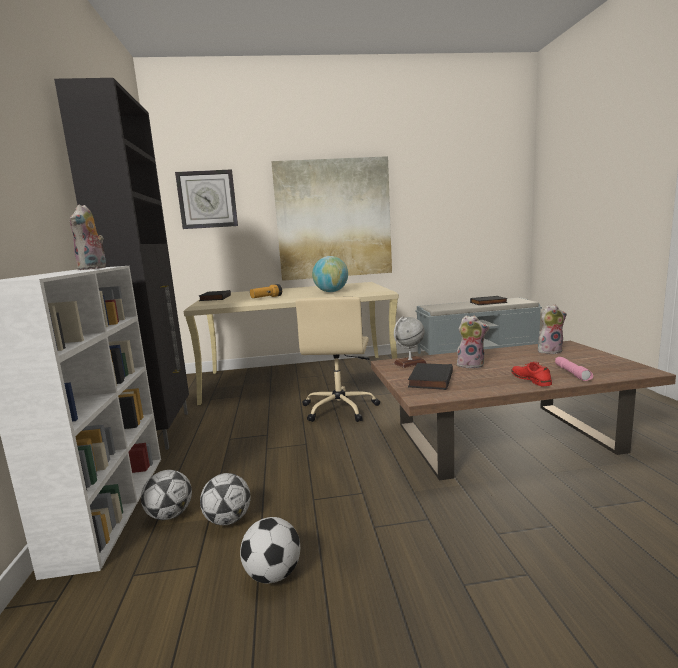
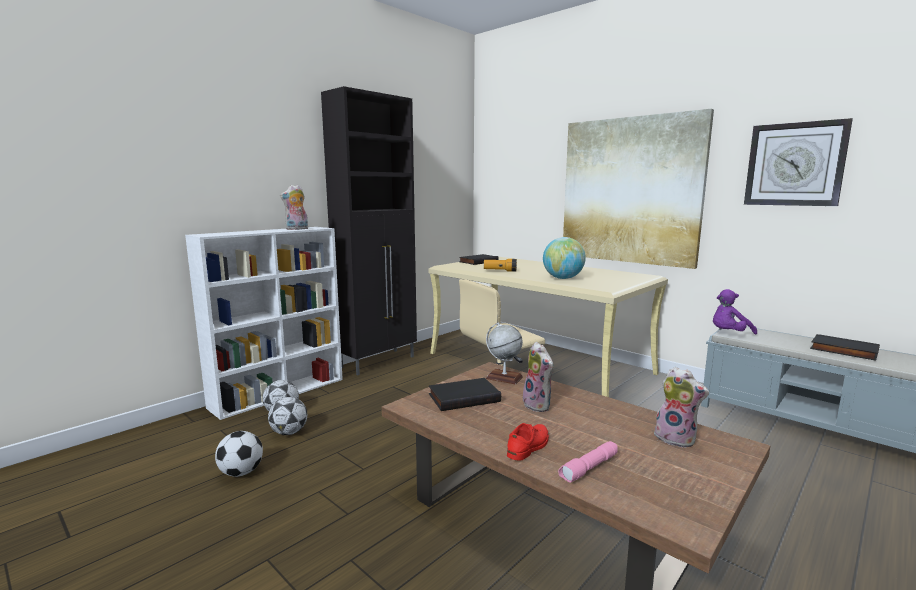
camera: 50 degrees right, 0 degrees up
(207, 199) = (511, 164): wall clock -> wall clock (794, 164)
(435, 309) = (729, 334): none -> purple plush toy

